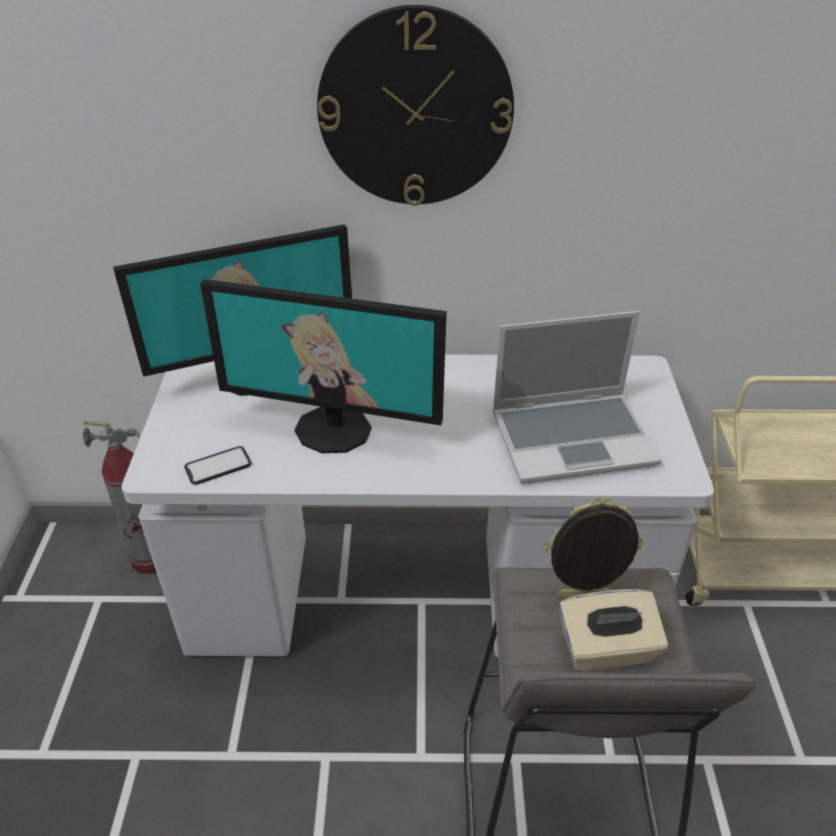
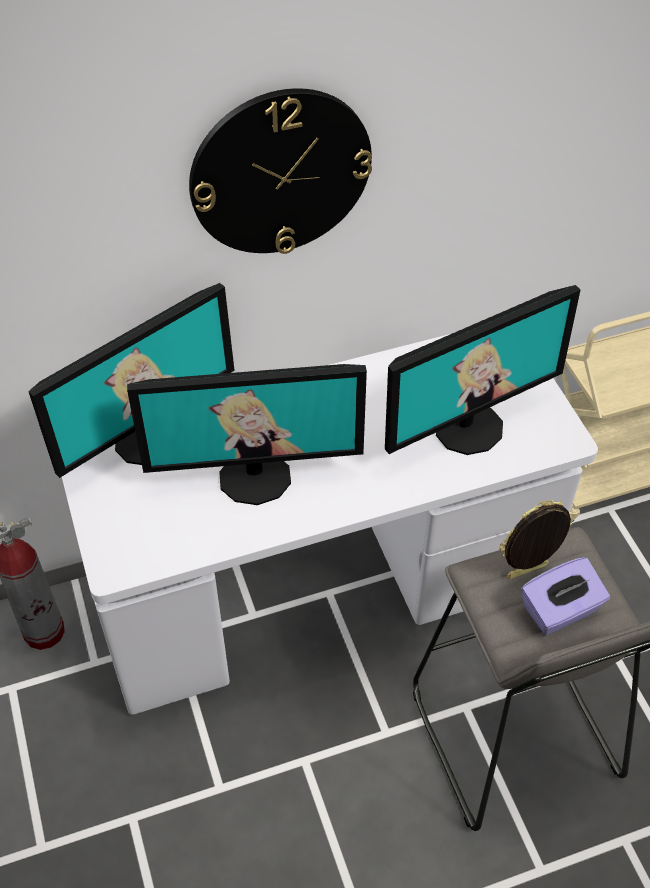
camera: 20 degrees left, 10 degrees up
(218, 466) = (170, 545): phone -> none
(573, 438) = (468, 427): laptop -> monitor
(606, 649) = (560, 610): beige tissue box -> purple tissue box

